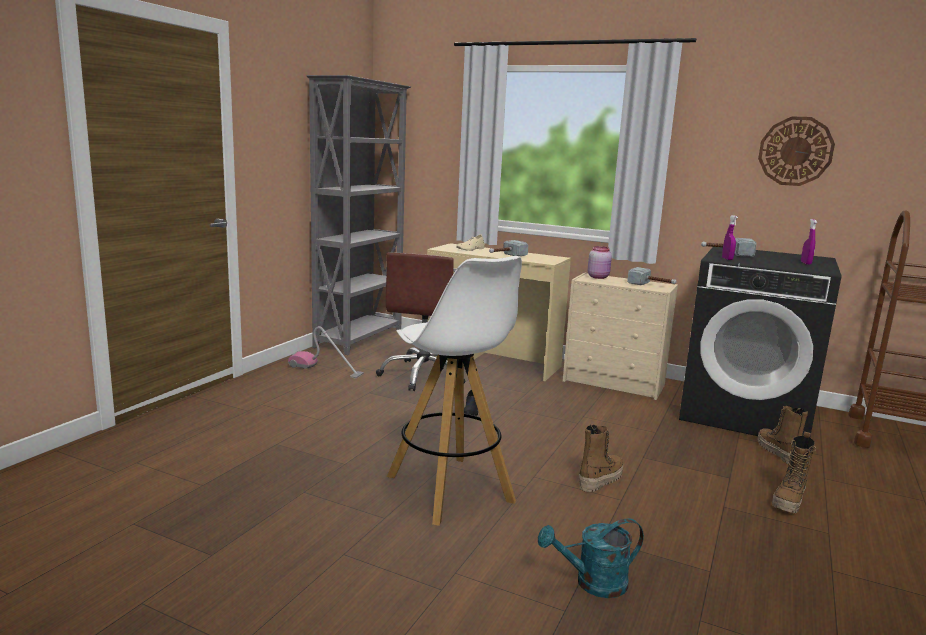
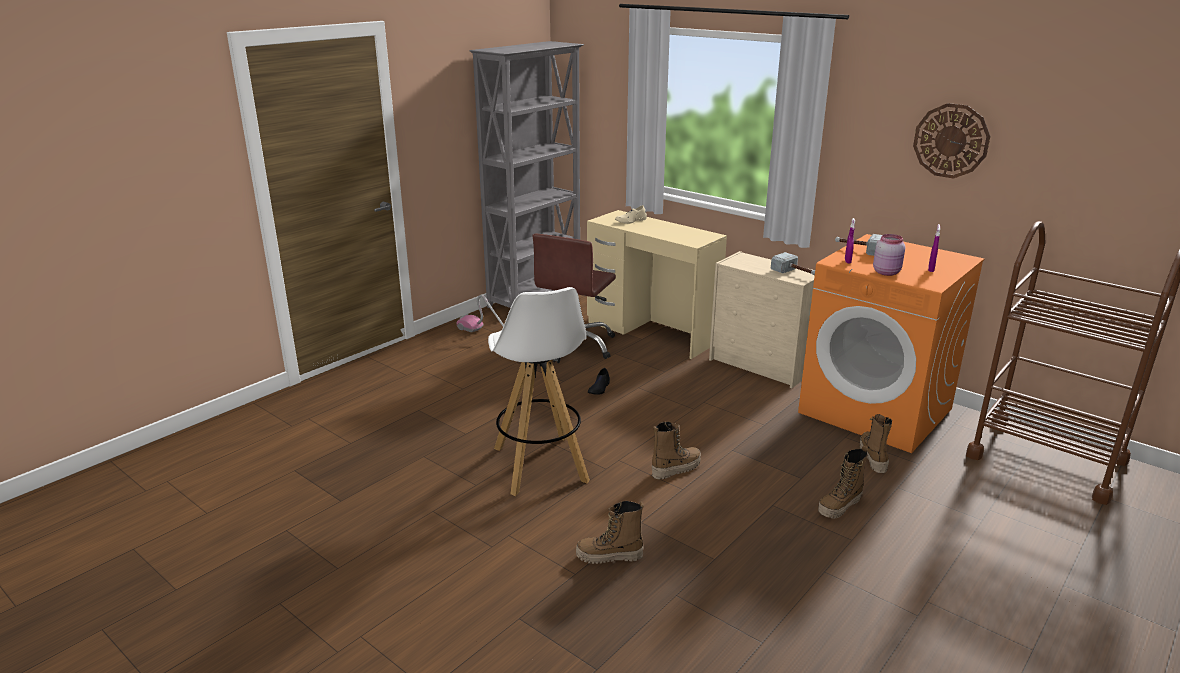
camera: 15 degrees right, 10 degrees up
(505, 255) = (658, 232): hammer -> none
(592, 583) = (609, 556): turquoise watering can -> boot
(598, 277) = (748, 259): pink jar -> pink jar (887, 272)
(746, 413) = (876, 411): black washing machine -> orange washing machine

